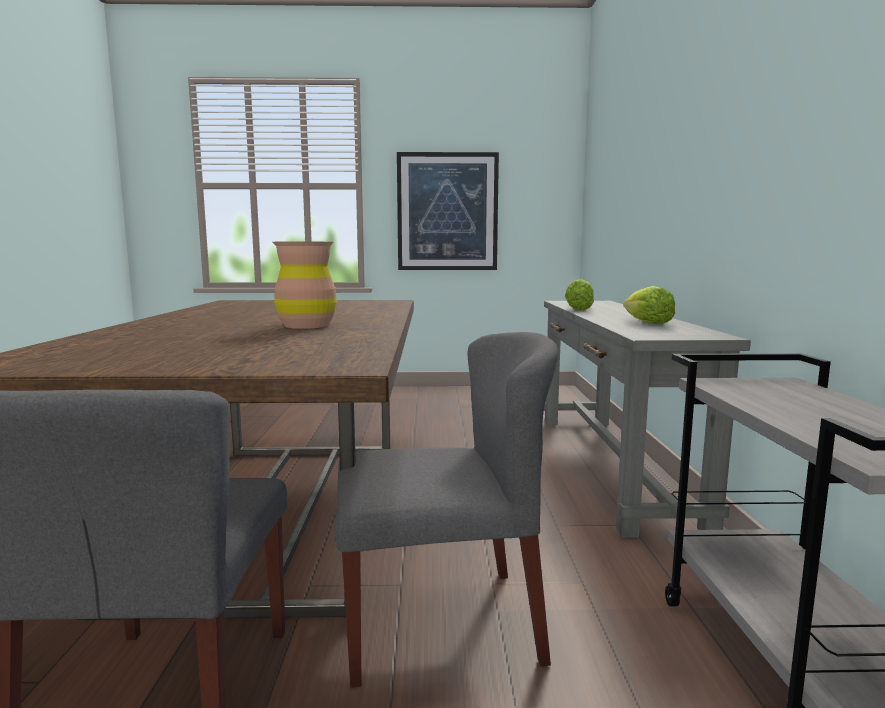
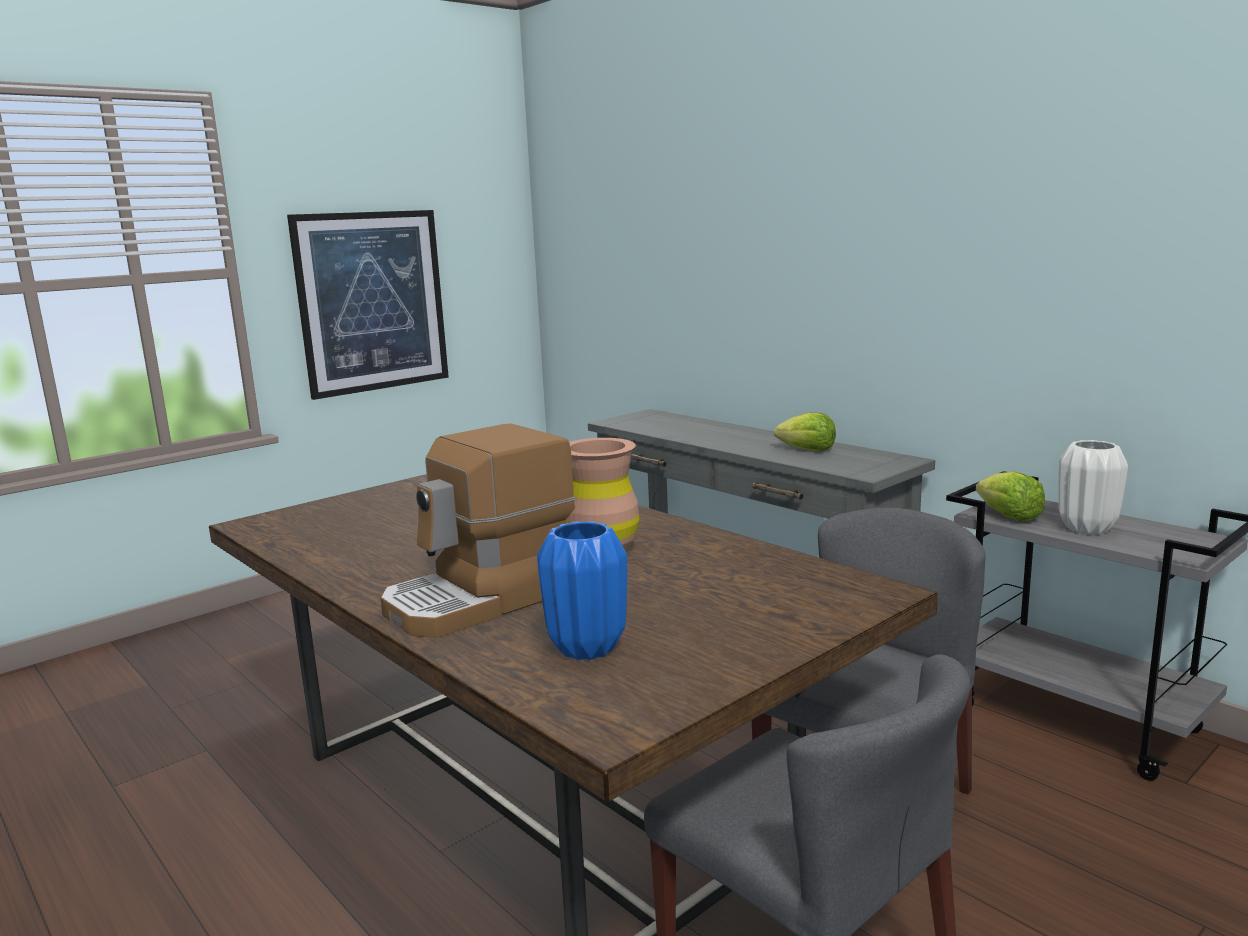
camera: 40 degrees left, 5 degrees up
(115, 347) = (586, 648): none -> blue vase
(175, 328) = (482, 599): none -> coffee machine
(579, 309) = (680, 435): lettuce -> lettuce (1008, 516)
(806, 412) = (1087, 528): none -> white vase

